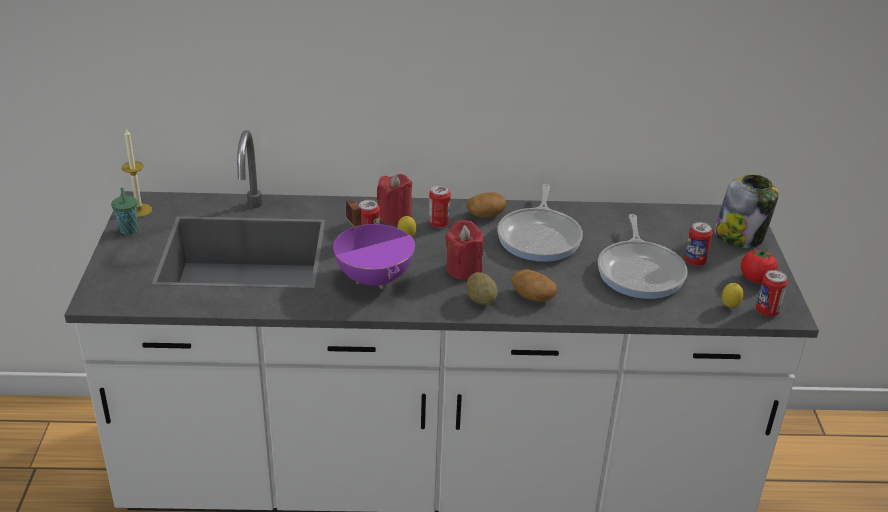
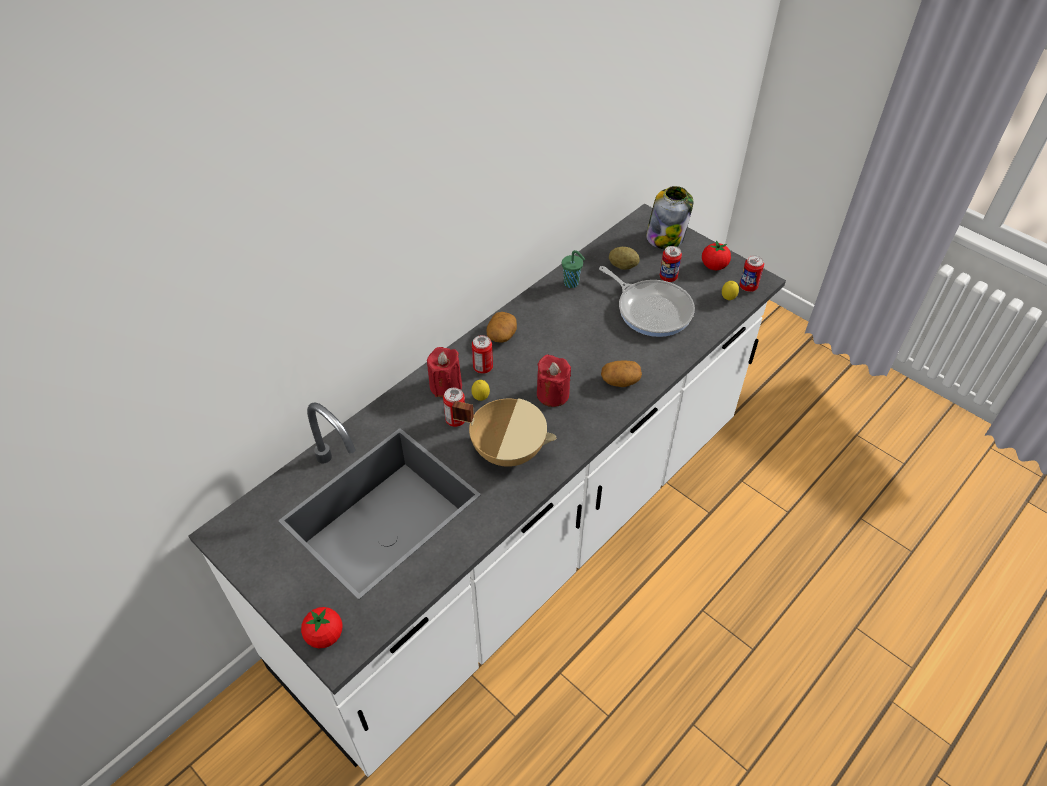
camera: 45 degrees left, 15 degrees up
(105, 286) = (325, 635): none -> tomato
(129, 231) = (259, 568): green cup -> green cup (572, 283)
(139, 210) = (236, 541): candle -> none
(375, 278) = (508, 450): purple cooking pot -> beige cooking pot
(481, 300) = (596, 410): potato -> potato (623, 266)
(540, 237) = (560, 327): frying pan -> none

